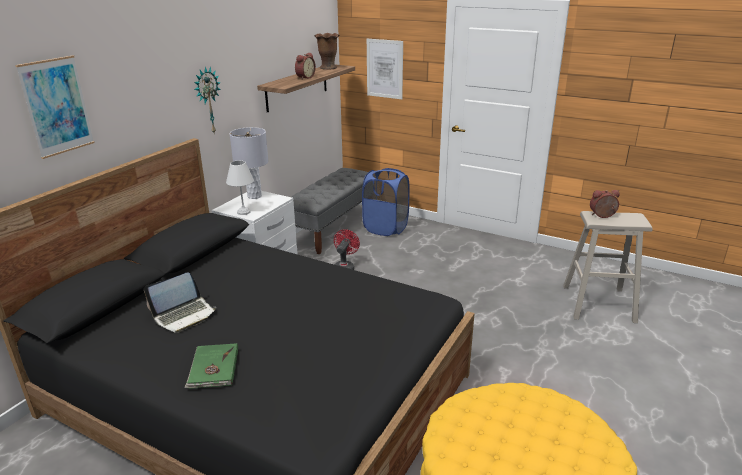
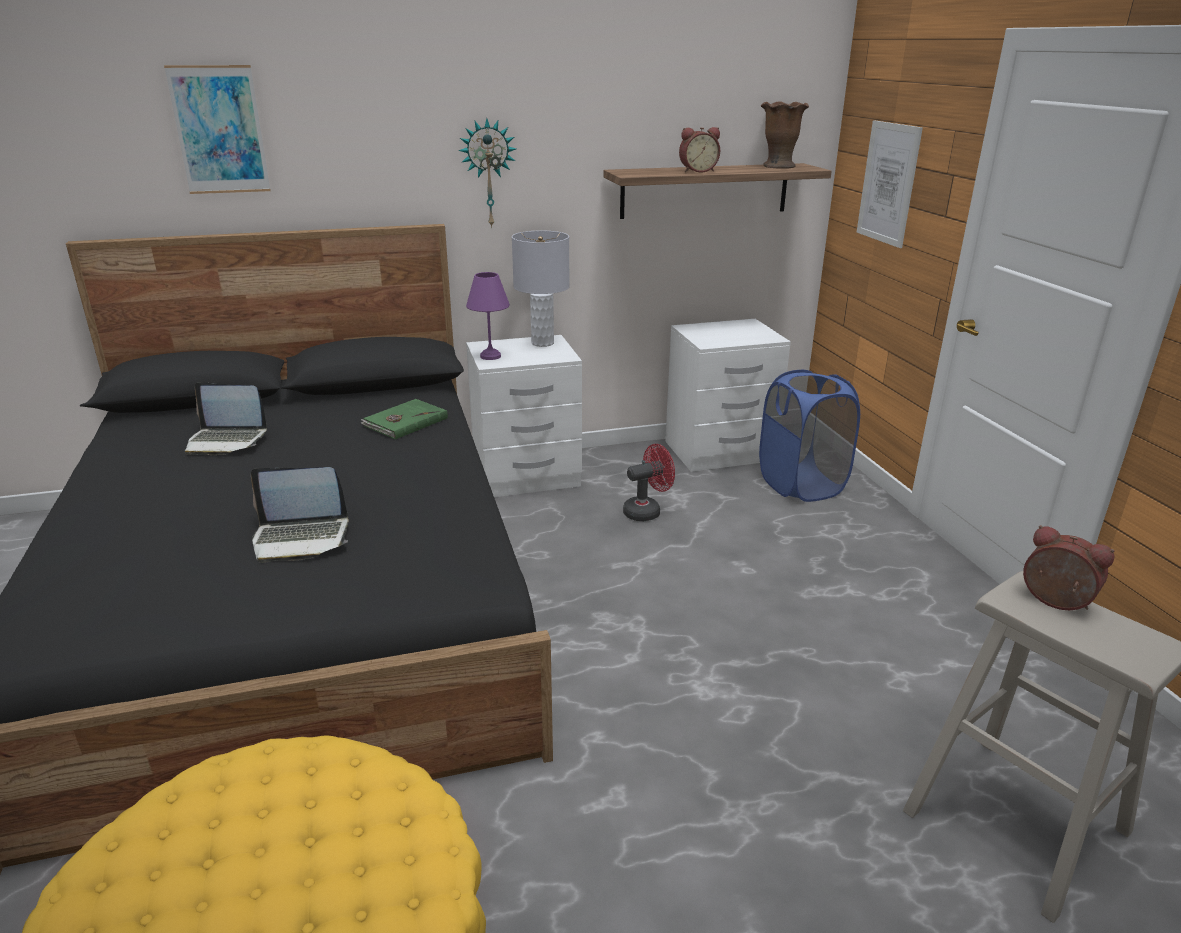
camera: 45 degrees right, 0 degrees up
(213, 368) = (126, 505): green book -> green book (404, 422)
(244, 212) = (490, 356): white table lamp -> purple table lamp
(332, 228) = (719, 452): grey bench -> white nightstand
(338, 329) = (301, 538): none -> laptop

